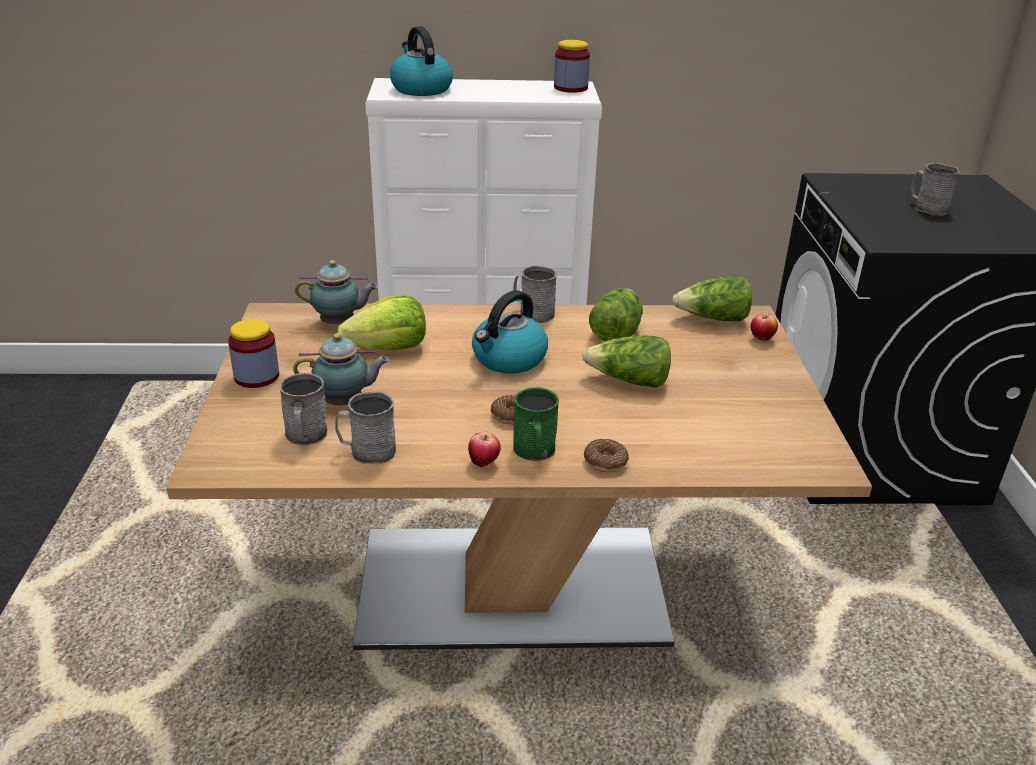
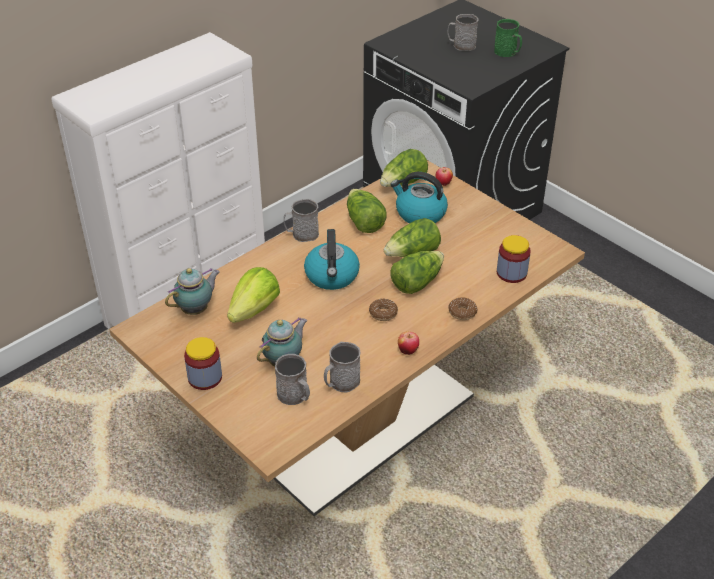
camera: 40 degrees left, 10 degrees up
(421, 89) = (109, 94): kettle -> kettle (419, 213)
(535, 452) = (423, 328): green mug -> green mug (507, 52)
(570, 88) = (208, 46): jar -> jar (511, 273)
(594, 407) = (416, 282): none -> lettuce

